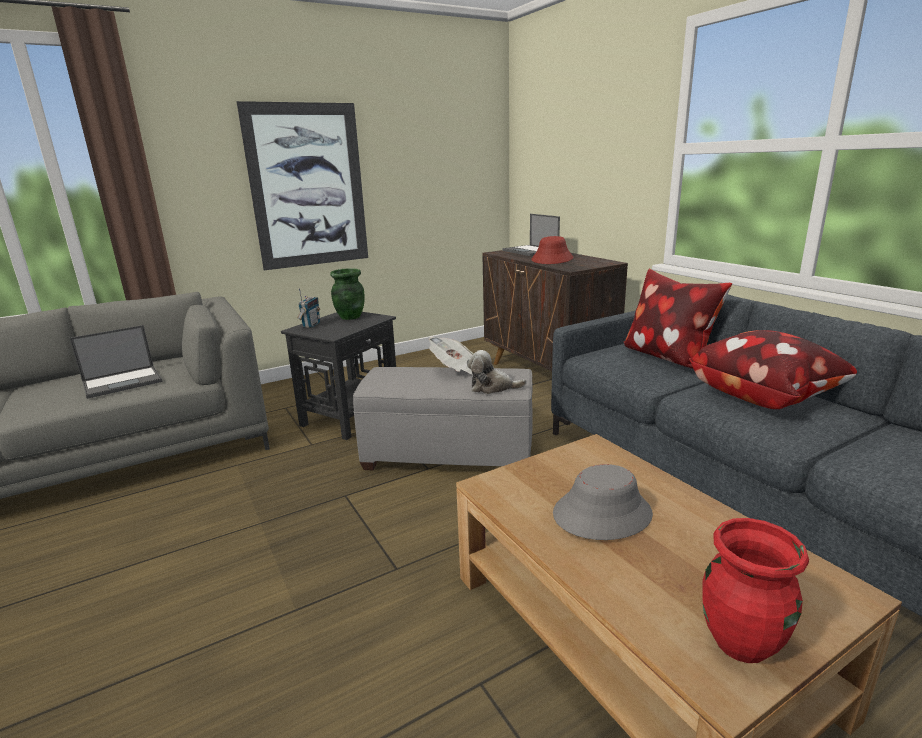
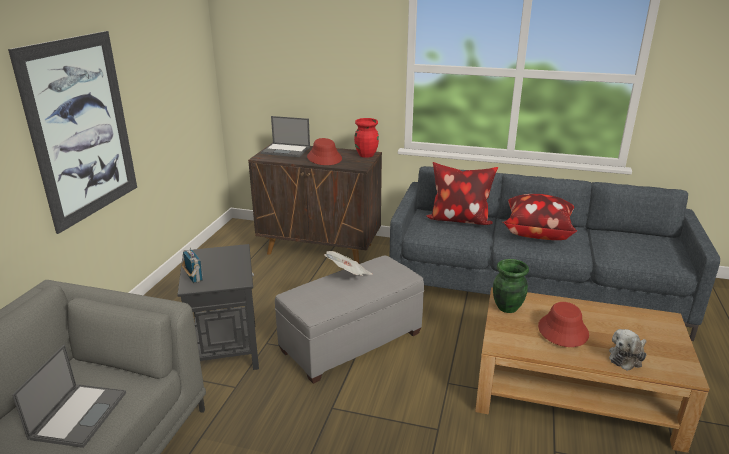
camera: 45 degrees left, 5 degrees up
(350, 317) = (211, 257): green vase -> green vase (507, 307)
(492, 387) = (393, 279): plush toy -> plush toy (627, 357)
(602, 513) = (562, 331): grey hat -> red hat
(741, 642) = (671, 356): red vase -> red vase (366, 155)

